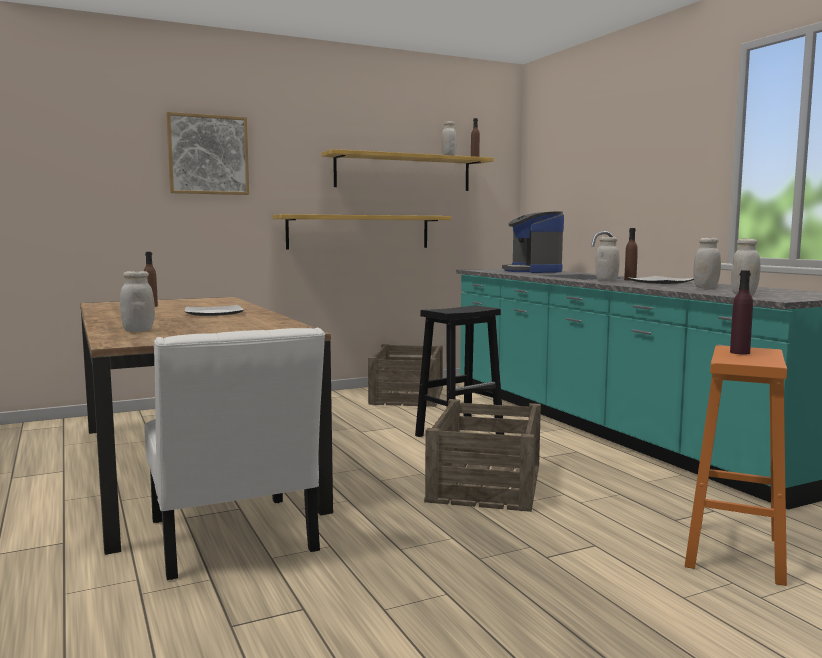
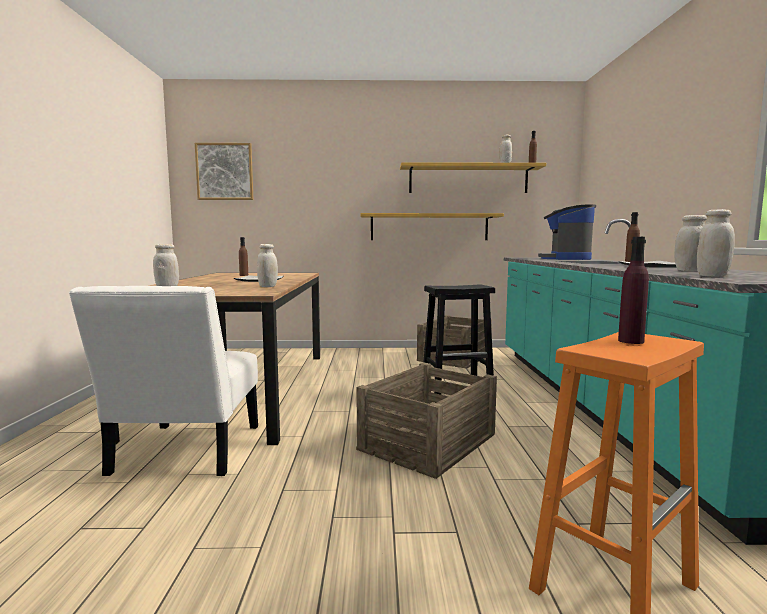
camera: 25 degrees right, 0 degrees up
(208, 155) = (315, 172): picture -> picture (225, 172)
(606, 281) = (601, 264): white jar -> white jar (267, 286)

